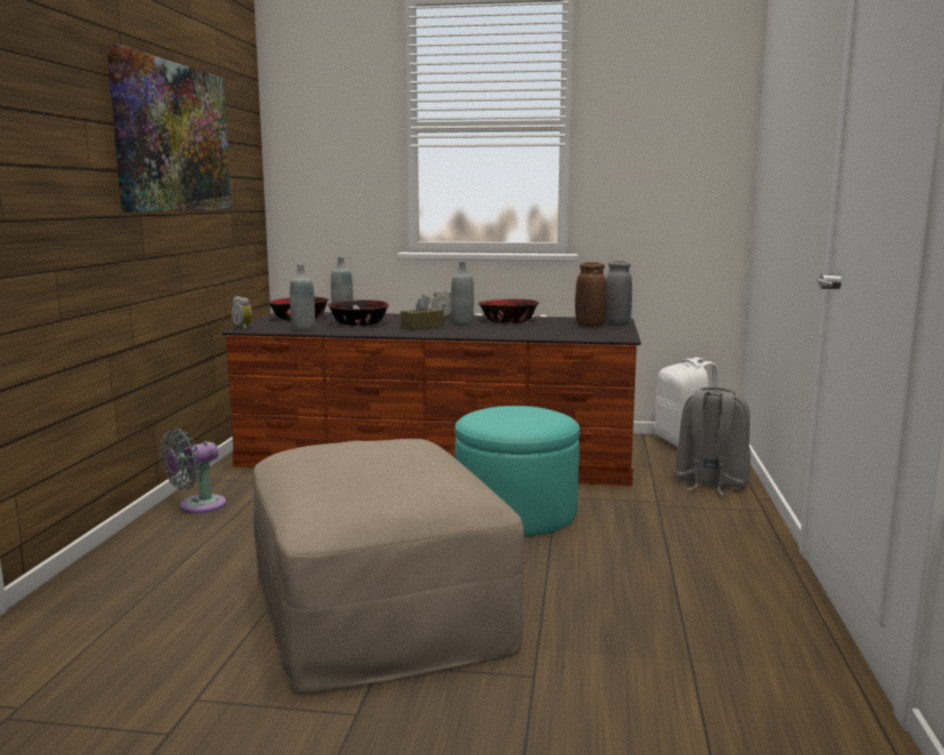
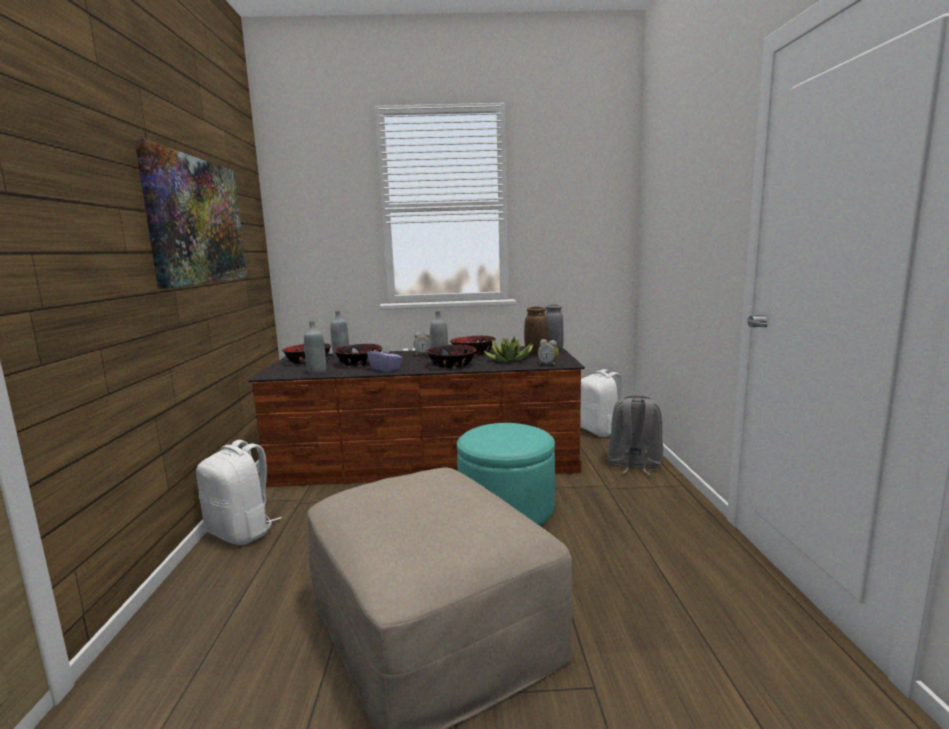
camera: 10 degrees left, 0 degrees up
(197, 506) = (242, 532): grey fan -> white backpack
(244, 328) = (266, 375): alarm clock -> alarm clock (548, 365)
(386, 331) = (386, 369): none -> purple tissue box
(422, 327) = (411, 363): brown tissue box -> none
(471, 331) = (452, 365): none -> bowl
(548, 330) = (509, 360): none -> potted plant

